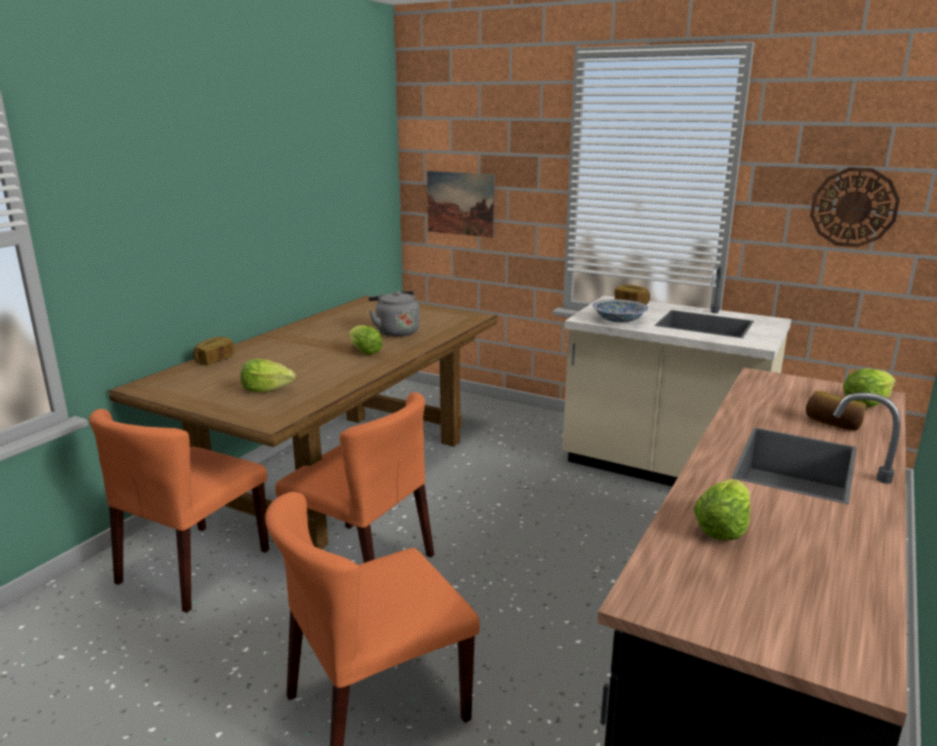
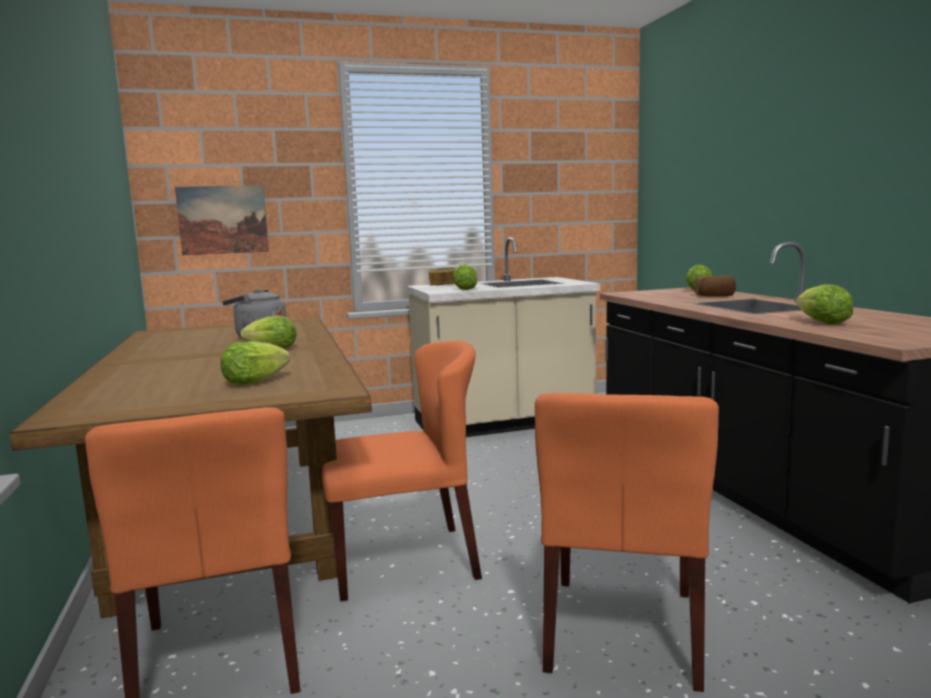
camera: 45 degrees left, 10 degrees down
(214, 360) = (100, 386): bread -> none
(618, 320) = (465, 289): bowl -> lettuce
(853, 207) = (572, 190): wall clock -> none

